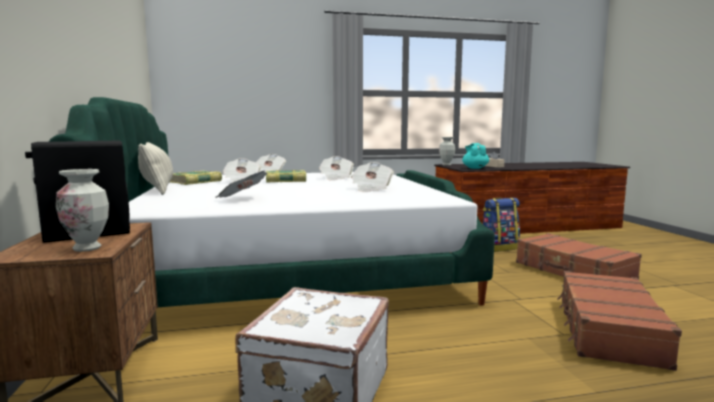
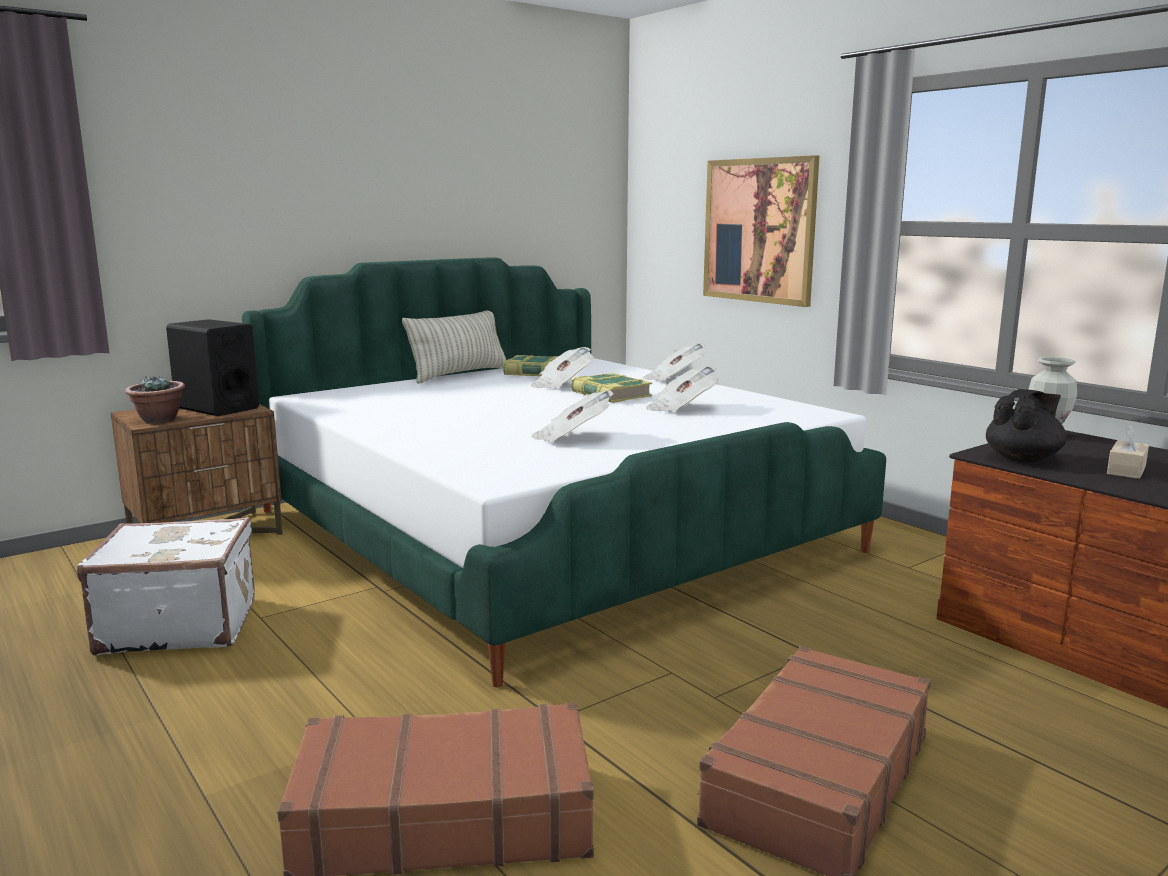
camera: 65 degrees right, 5 degrees up
(87, 248) = (159, 420): vase -> potted plant
(242, 199) = (413, 408): newspaper -> none
(269, 94) = (759, 230): none -> picture
(475, 168) = (1023, 459): turquoise teapot -> black teapot
(499, 248) = (906, 673): backpack -> none

